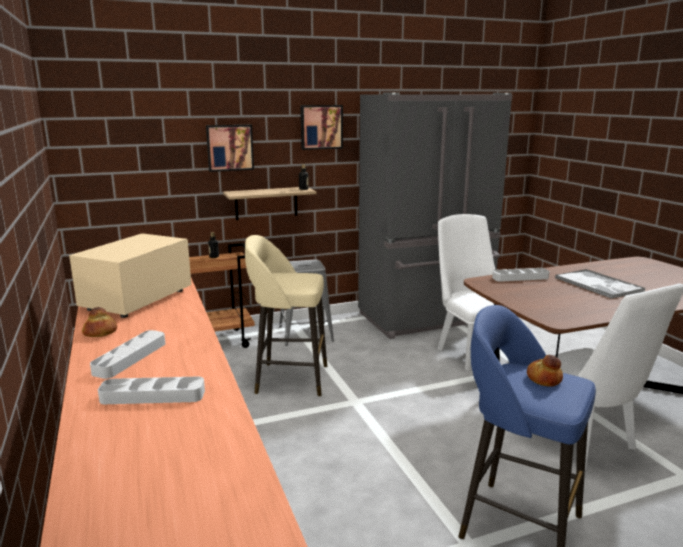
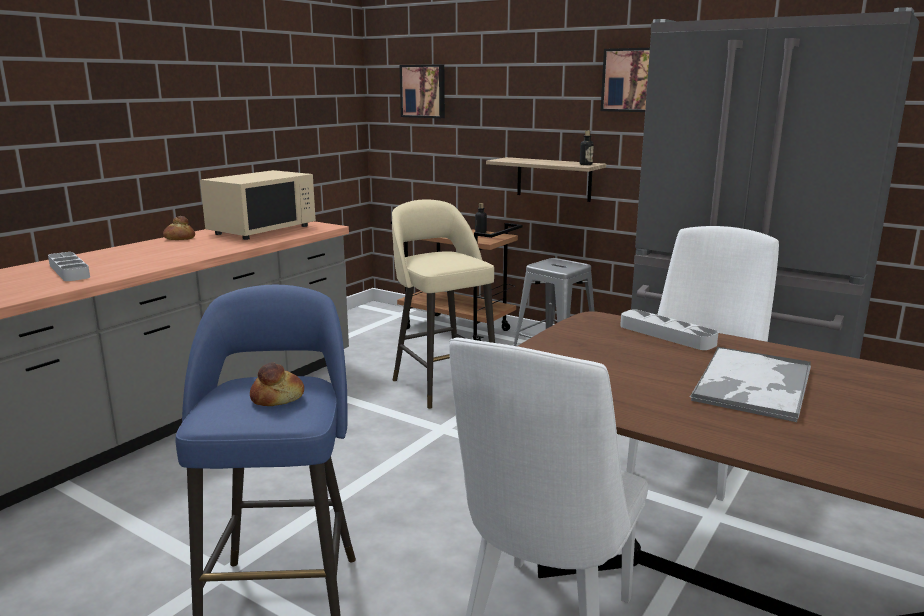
camera: 55 degrees right, 0 degrees up
(130, 358) = (136, 253): grey tray -> none
(137, 300) = (262, 230): beige microwave -> beige microwave turned 135 degrees clockwise
(229, 147) = (518, 103): picture -> picture (423, 91)

